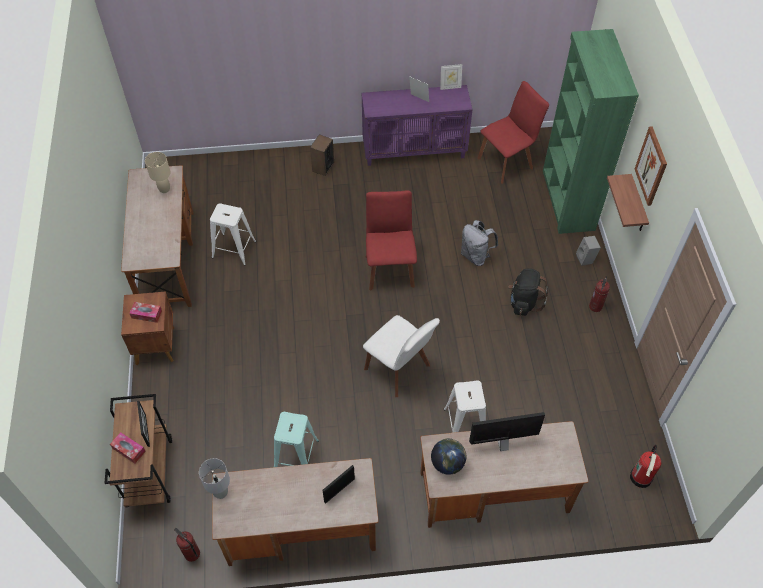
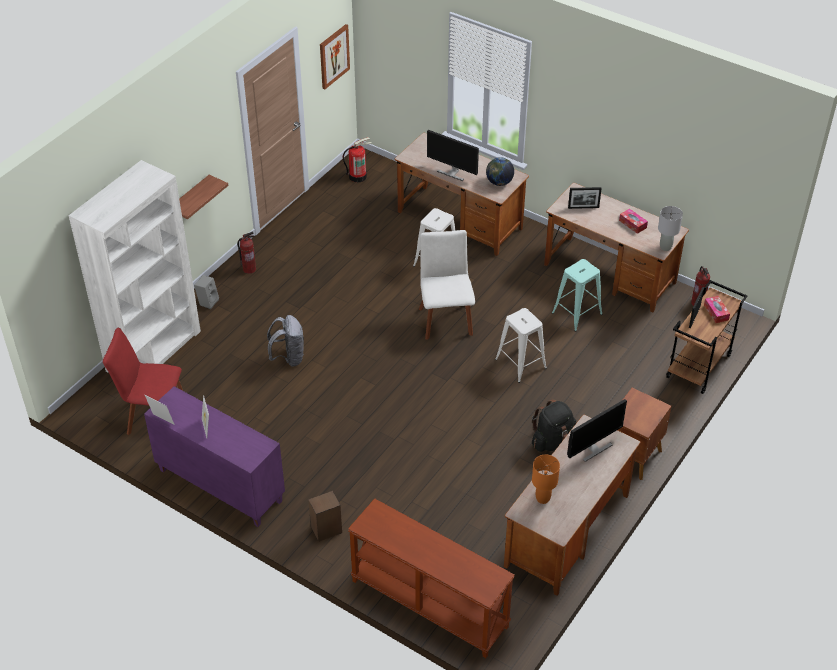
camera: 140 degrees left, 10 degrees down
(146, 314) = (638, 408): tissue box -> tissue box (632, 224)
(153, 244) = (593, 448): none -> monitor
(164, 189) = (542, 499): beige table lamp -> orange table lamp
(222, 166) = (428, 604): none -> brown console table
(234, 249) = (494, 500): white stool -> white stool (520, 363)
(390, 268) = (371, 393): red chair -> none
(524, 302) = (297, 303): black backpack -> black backpack (552, 440)
(567, 200) = (154, 350): green bookcase -> white bookcase
(651, 166) = (183, 155): picture -> picture (334, 56)

